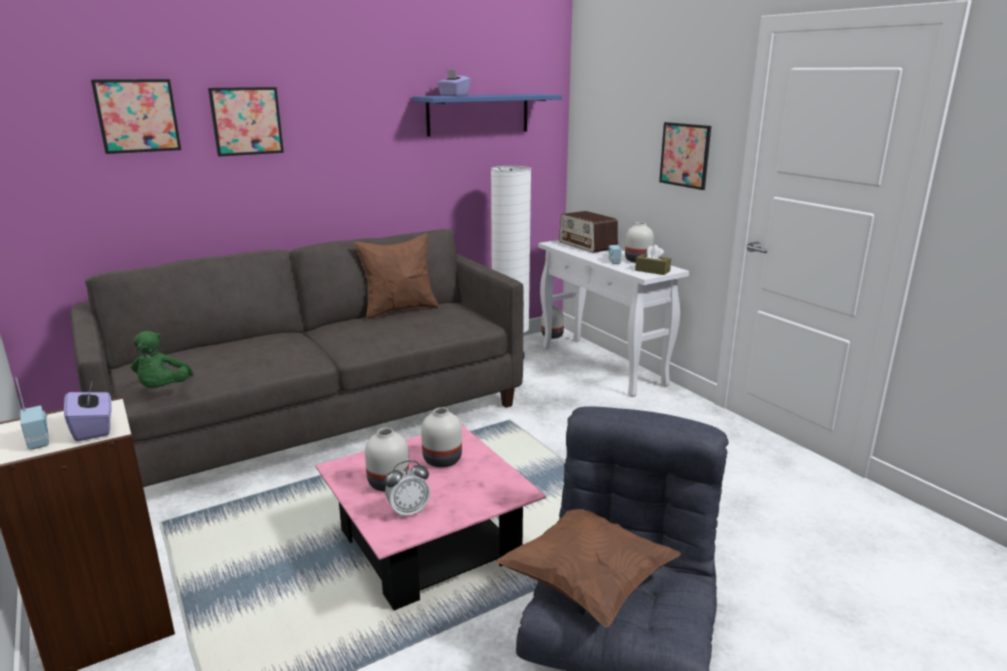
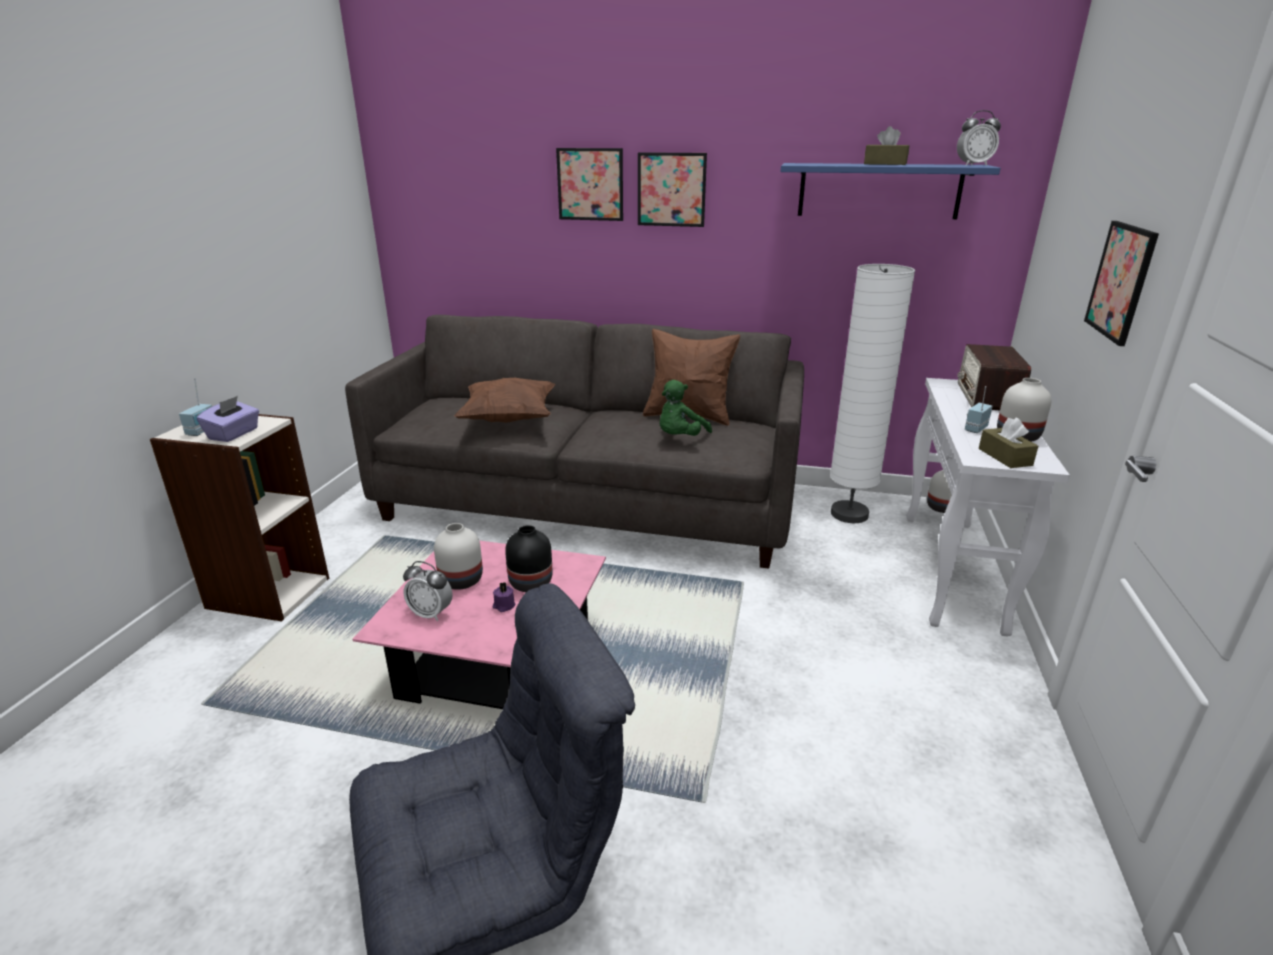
camera: 45 degrees right, 5 degrees up
(137, 116) = (495, 174): picture -> picture (671, 189)
(163, 389) = (412, 426): green plush toy -> green plush toy (680, 438)
(442, 459) = (531, 582): white vase -> black vase
(450, 480) = (503, 606): none -> purple candle
(453, 96) = (828, 164): purple tissue box -> none
(485, 95) = (885, 164): none -> brown tissue box
(540, 94) = (973, 165): none -> alarm clock
(587, 582) = (457, 783): brown pillow -> brown pillow (509, 419)

